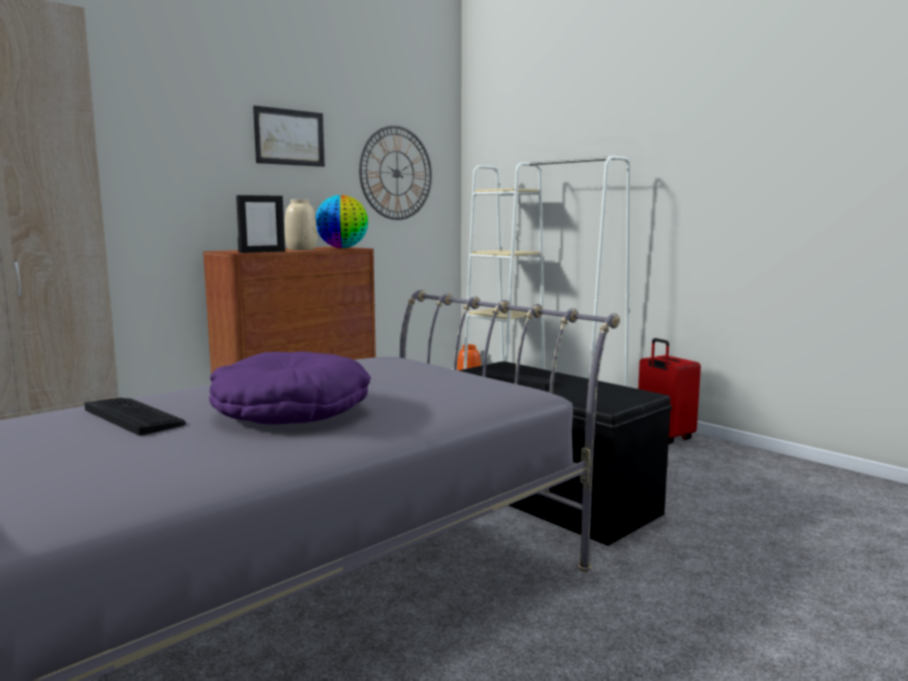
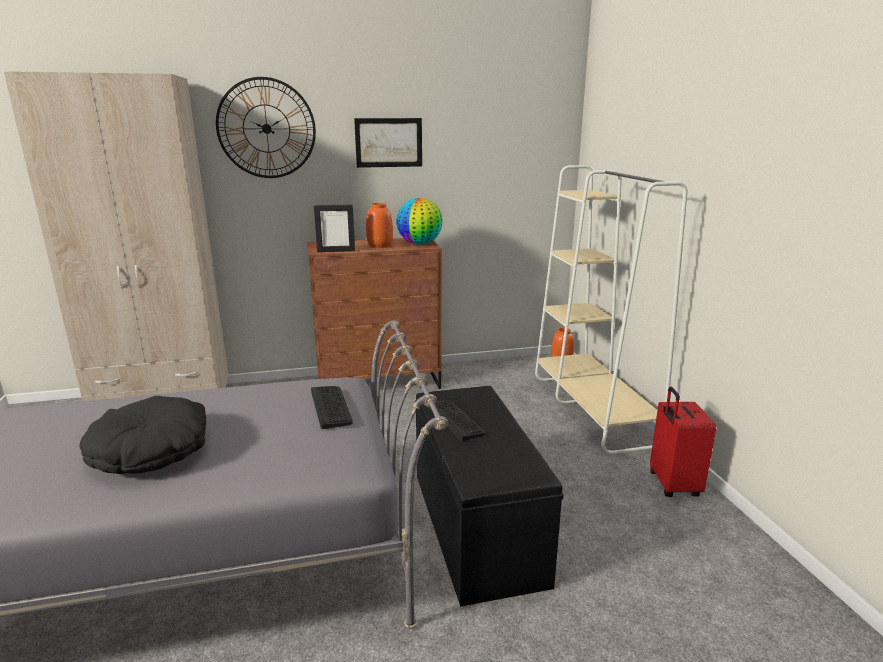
camera: 30 degrees right, 10 degrees up
(134, 416) = (73, 428): keyboard -> keyboard (331, 407)
(288, 412) = (149, 451): purple pillow -> black pillow
(301, 249) = (379, 245): beige vase -> orange vase
(396, 173) = (500, 167): wall clock -> wall clock (266, 128)

